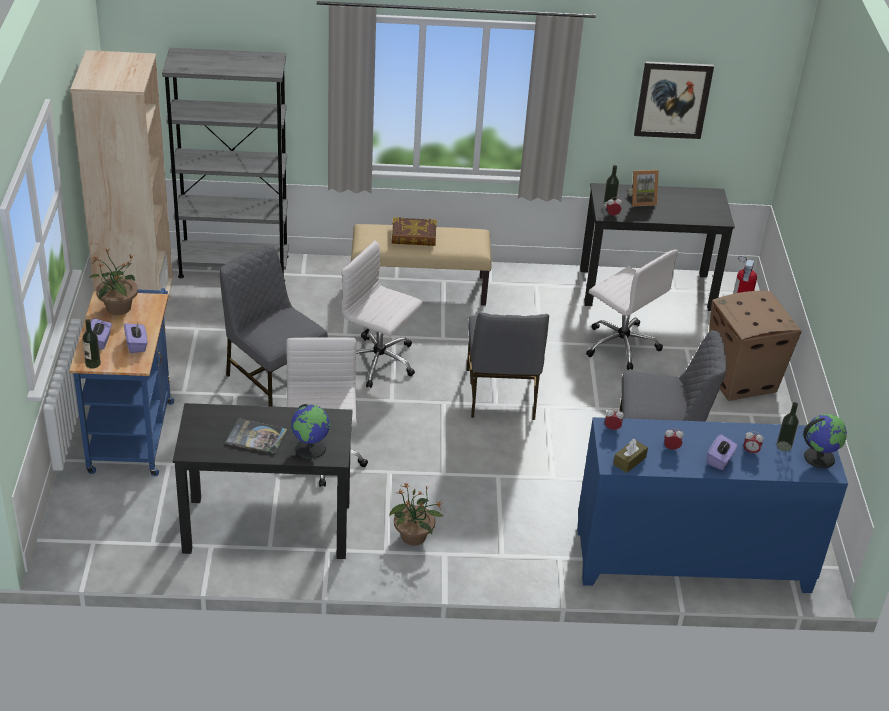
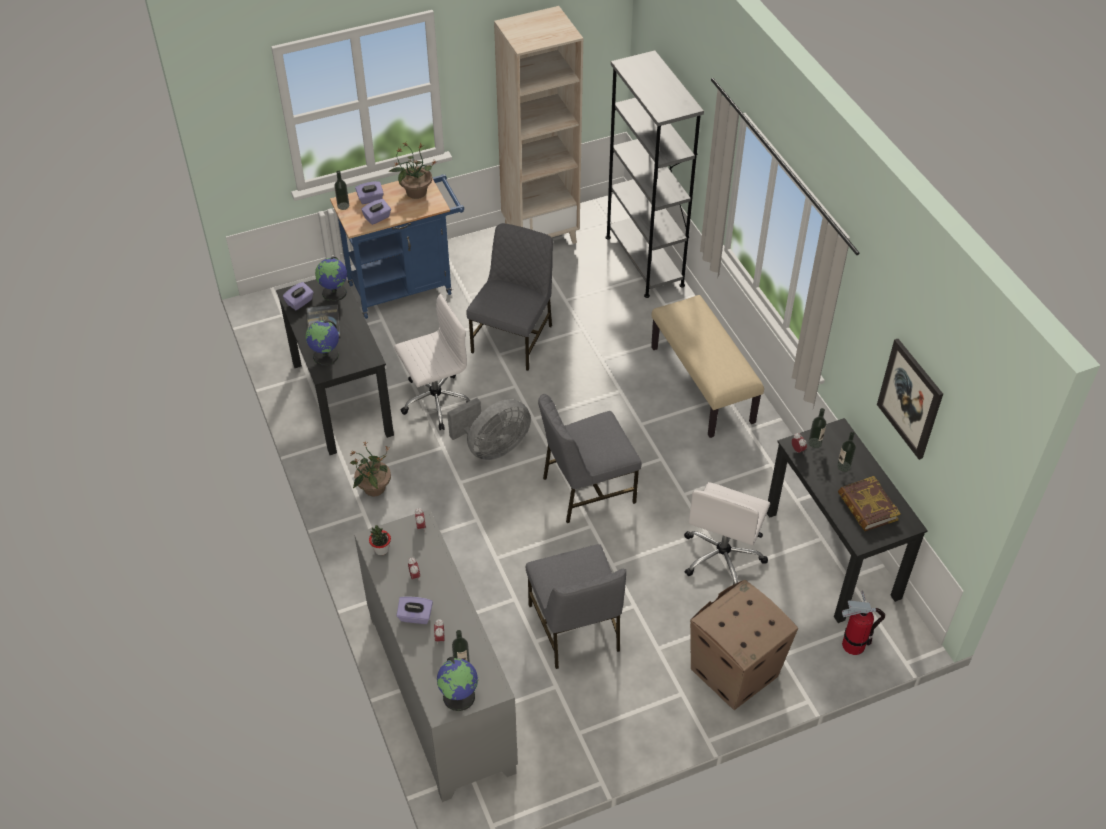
camera: 70 degrees right, 10 degrees up
(209, 447) = (300, 302): none -> purple tissue box
(215, 417) = (335, 293): none -> globe
(380, 362) = (578, 394): white office chair -> none
(412, 438) = (492, 447): none -> grey fan
(414, 236) = (705, 336): book -> book (867, 507)
(629, 461) = (381, 550): brown tissue box -> potted plant
(641, 200) = (843, 466): picture frame -> bottle
(692, 561) = (439, 692): blue cabinet -> grey cabinet

